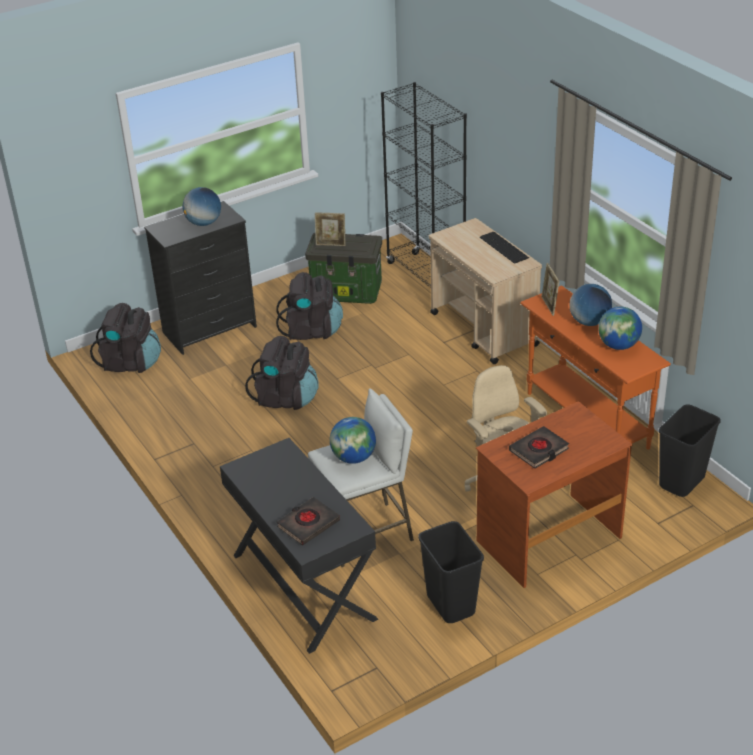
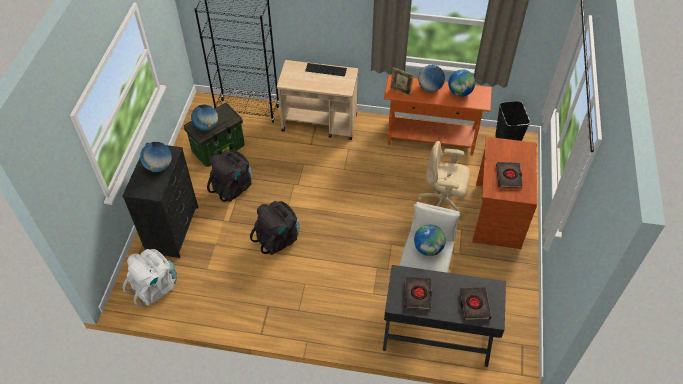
camera: 50 degrees left, 15 degrees up
(131, 362) = (155, 287): black backpack -> white backpack
(271, 476) = (418, 294): none -> black book
(331, 244) = (206, 127): picture frame -> globe
(452, 604) = (506, 284): black trash can -> none

